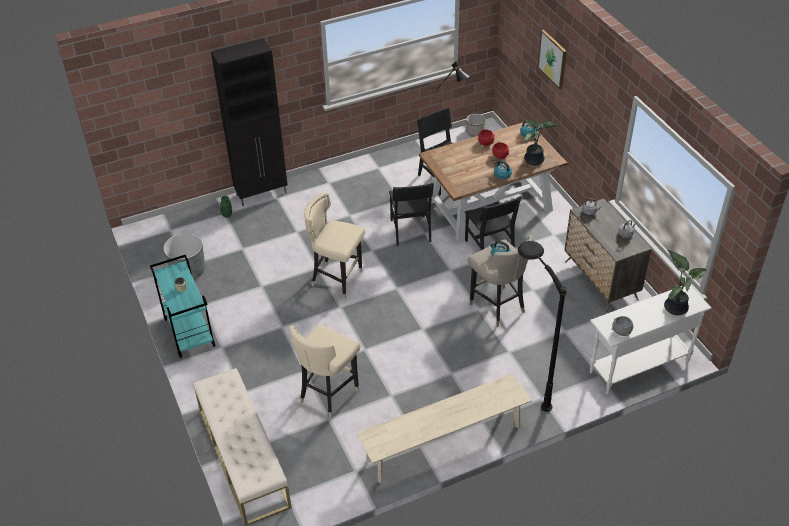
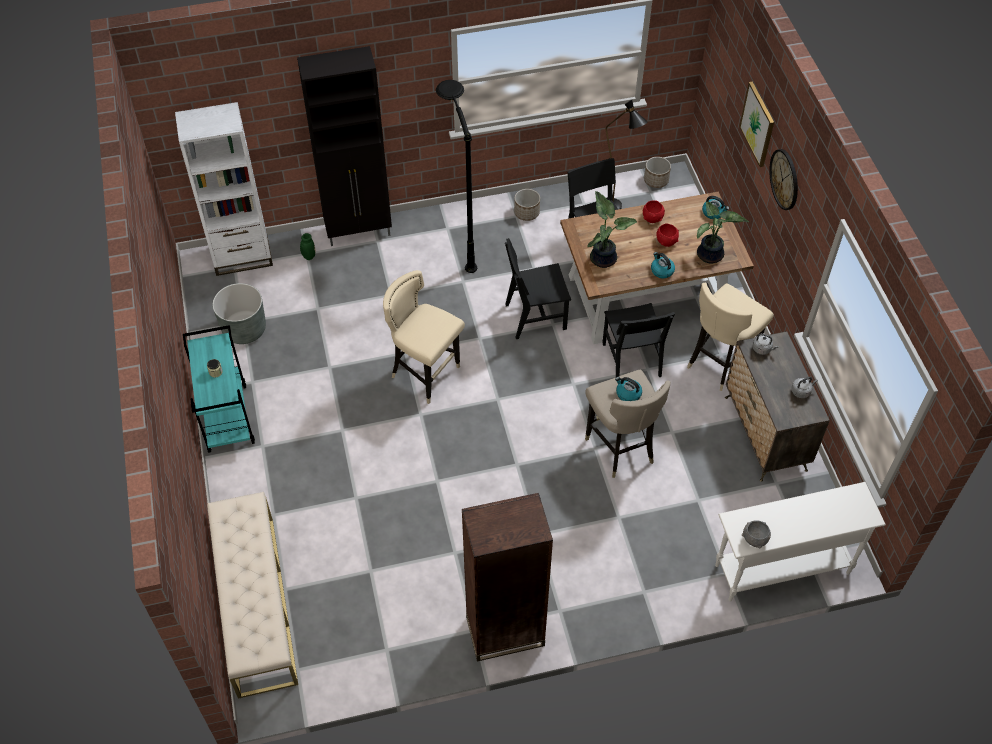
camera: 10 degrees right, 10 degrees up
(175, 222) = (242, 256): none -> white bookcase
(328, 394) = (377, 536): beige stool -> beige stool (719, 363)
(385, 165) = (526, 213): none -> planter
(410, 230) = (535, 316): black chair -> black chair turned 75 degrees clockwise
(444, 442) = (505, 631): beige bench -> brown bookcase
(525, 382) = (629, 564): black floor lamp -> black floor lamp (459, 240)
(581, 89) = (784, 179): none -> wall clock
(675, 307) = (837, 514): potted plant -> potted plant (604, 258)

